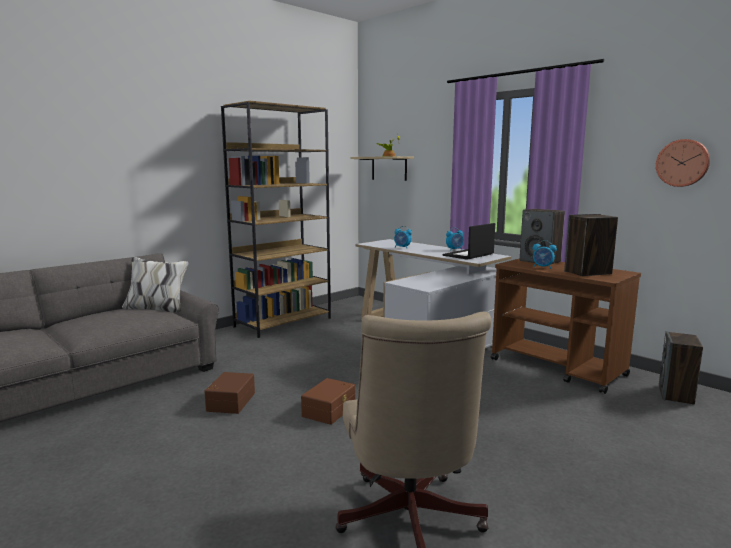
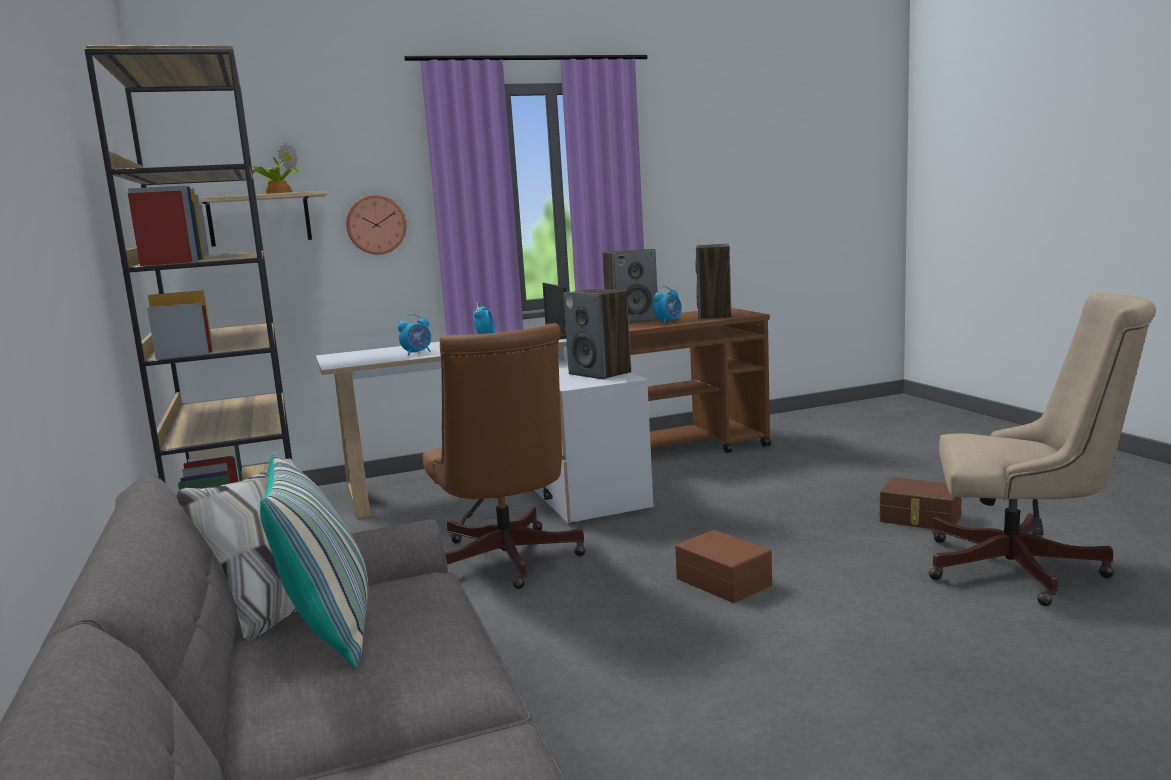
camera: 65 degrees left, 0 degrees up
(124, 314) = (329, 630): none -> pillow
(230, 401) = (632, 661): brown storage box -> brown storage box (920, 519)
(326, 357) = (507, 562): none -> brown office chair
(676, 395) = (788, 425): speaker -> speaker (600, 373)
(682, 163) = (727, 181): wall clock -> wall clock (376, 224)

